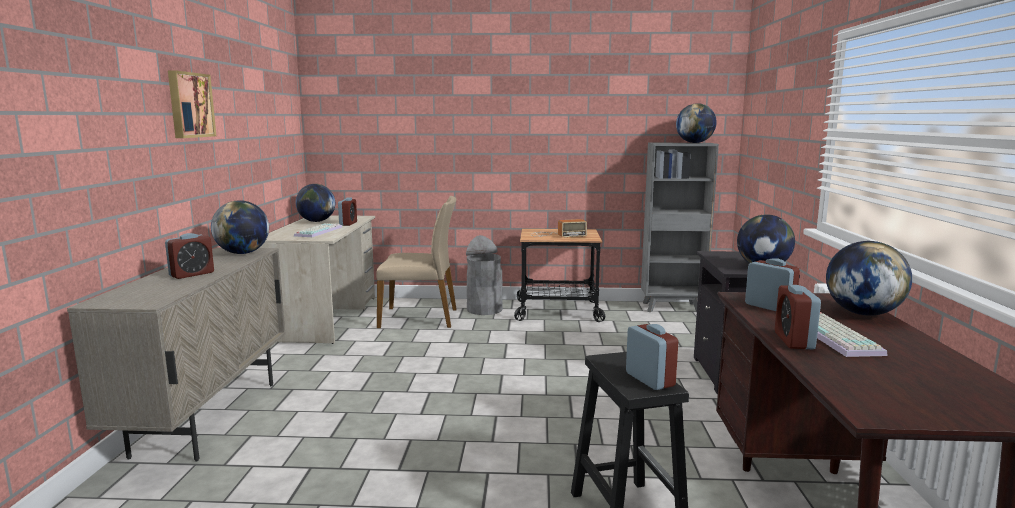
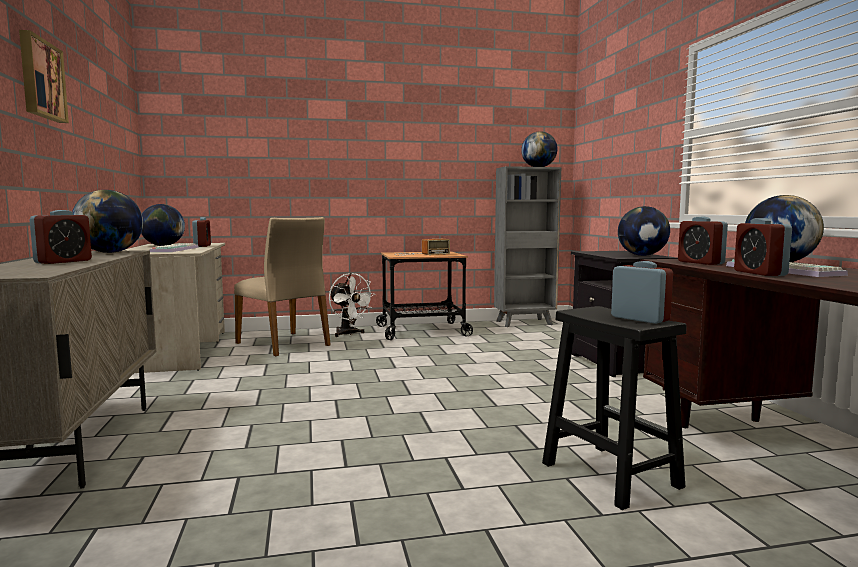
camera: 15 degrees left, 5 degrees down
(420, 317) = (284, 344): beige chair -> beige chair turned 60 degrees clockwise
(484, 309) = (348, 334): grey trash can -> white fan
(769, 307) = (700, 262): alarm clock -> alarm clock turned 150 degrees counterclockwise

